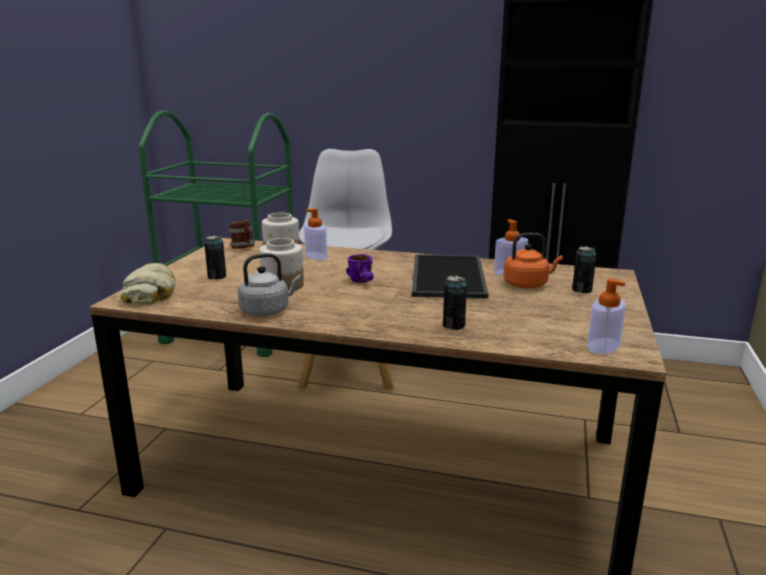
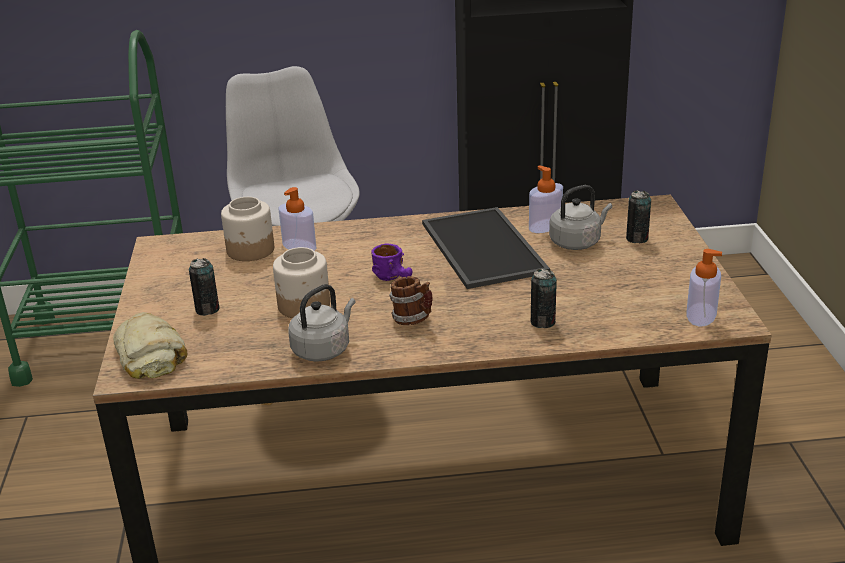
camera: 20 degrees left, 10 degrees up
(243, 248) = (191, 252): mug -> mug (413, 319)
(528, 284) = (577, 242): orange kettle -> grey kettle

